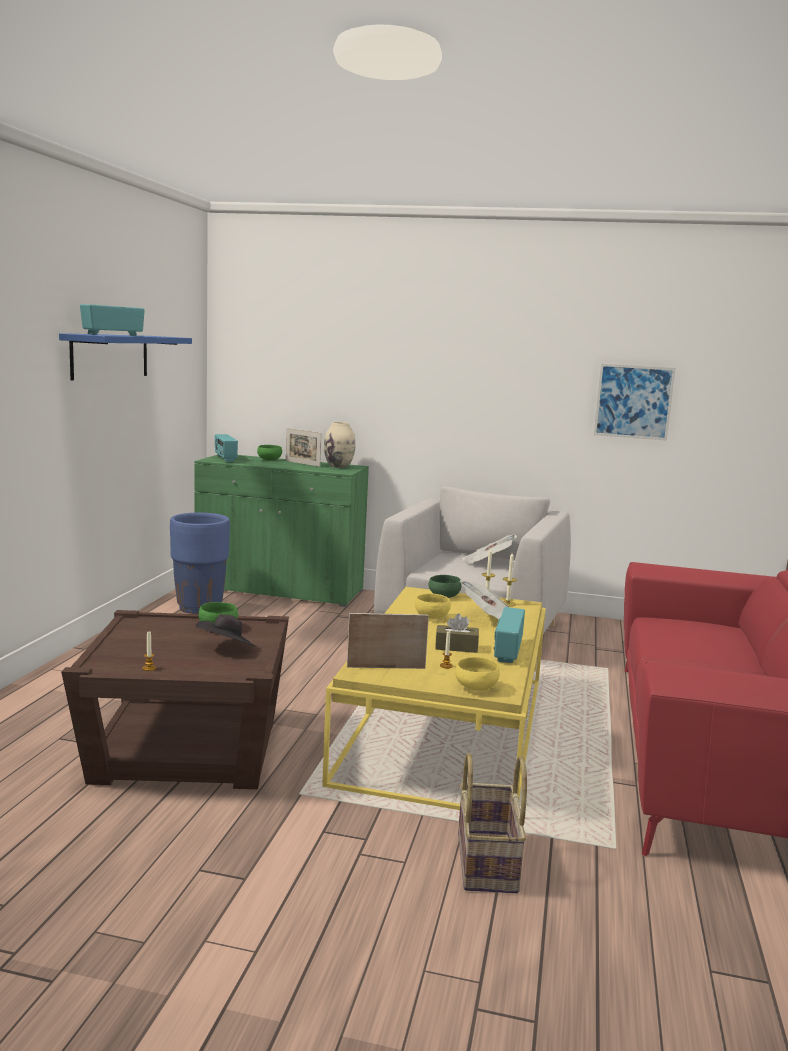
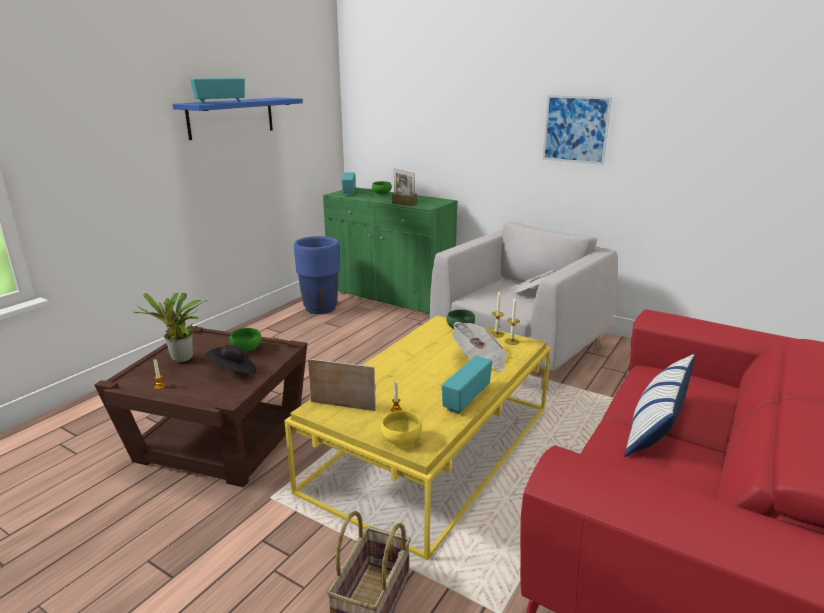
camera: 20 degrees right, 10 degrees up
(146, 643) = (182, 360): none -> potted plant
(339, 466) = (431, 201): beige vase -> none
(432, 617) = (430, 351): yellow bowl -> none
(456, 647) = (423, 388): brown tissue box -> brown tissue box (404, 203)
(633, 402) = (693, 145): picture -> picture (575, 129)
(693, 658) = (655, 426): none -> pillow

